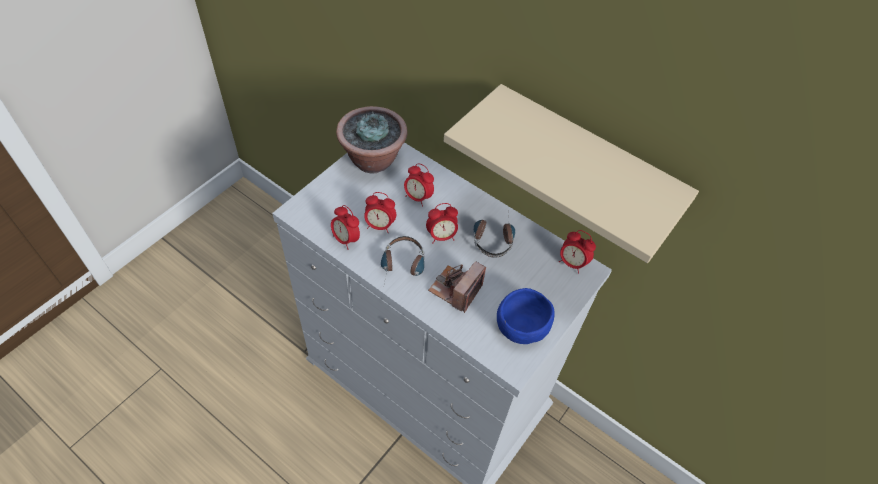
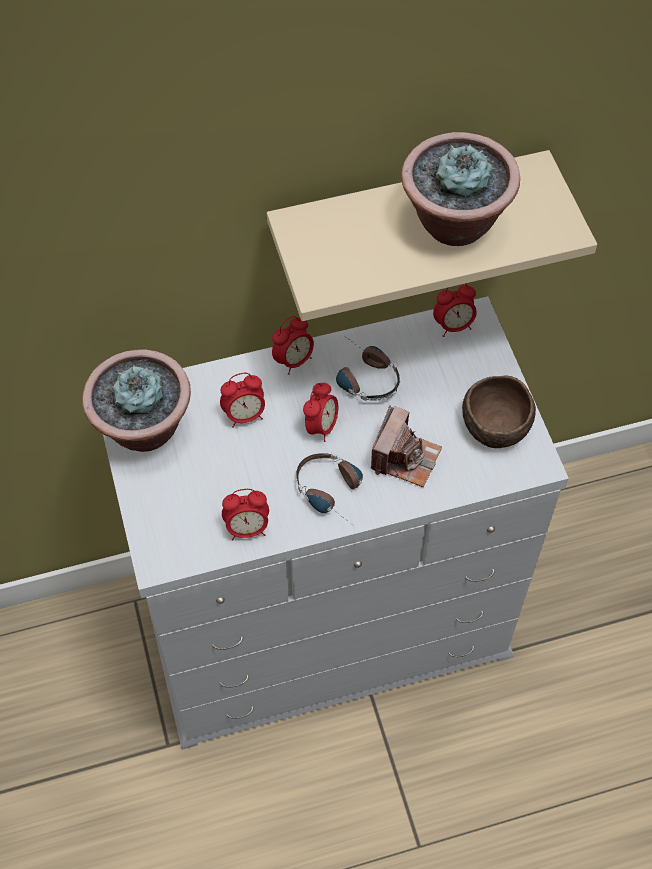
camera: 50 degrees left, 5 degrees up
(380, 225) = (255, 481): alarm clock -> alarm clock (293, 360)
(456, 289) = (405, 457): camera -> camera turned 135 degrees counterclockwise
(521, 326) = (495, 426): blue bowl -> brown bowl
(584, 170) = (454, 222): none -> potted plant

